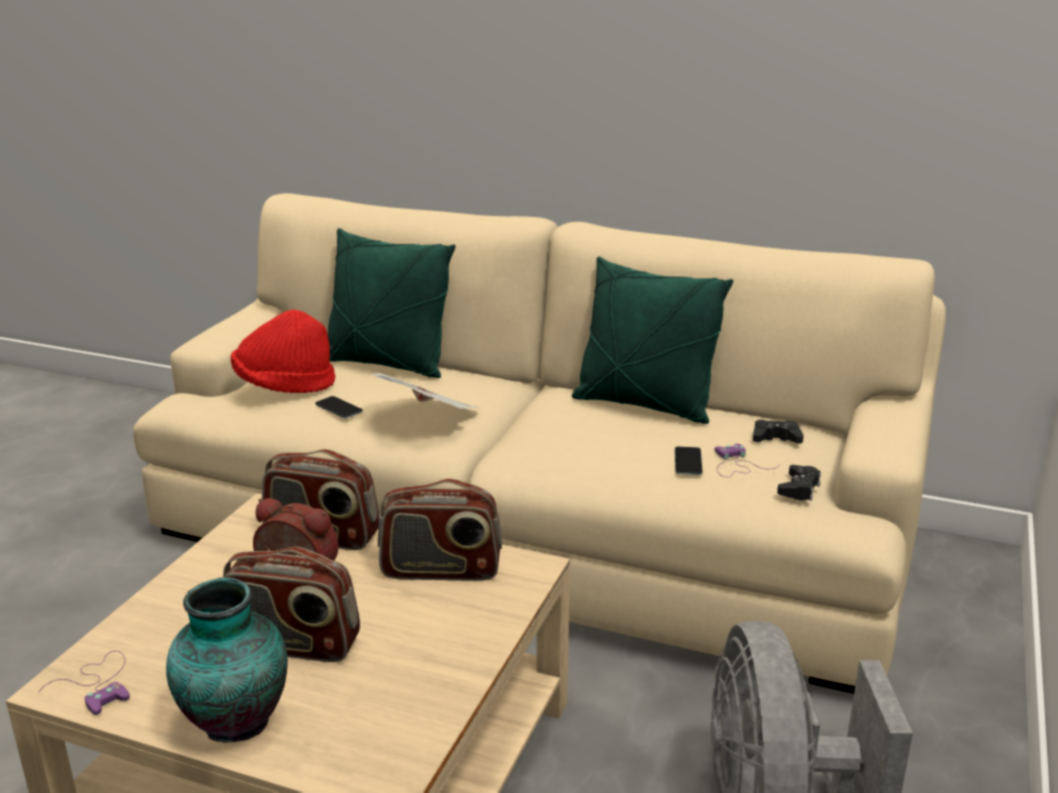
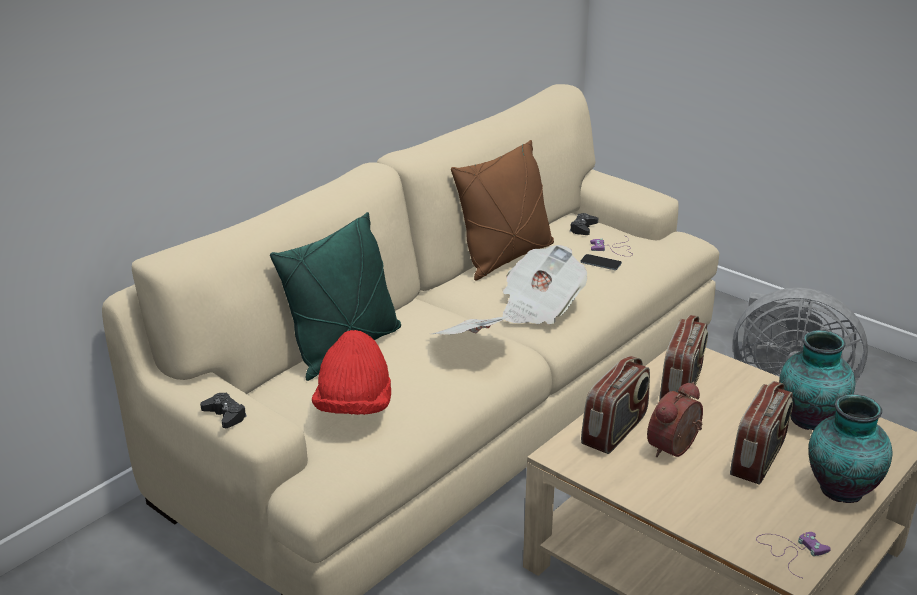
camera: 70 degrees left, 5 degrees up
(338, 408) = (424, 384): phone -> none
(404, 682) = (808, 420): none -> vase
(554, 446) = (539, 307): none -> newspaper
(644, 405) = (505, 257): green pillow -> brown pillow
(799, 488) = (648, 240): black game controller -> black game controller (225, 415)

